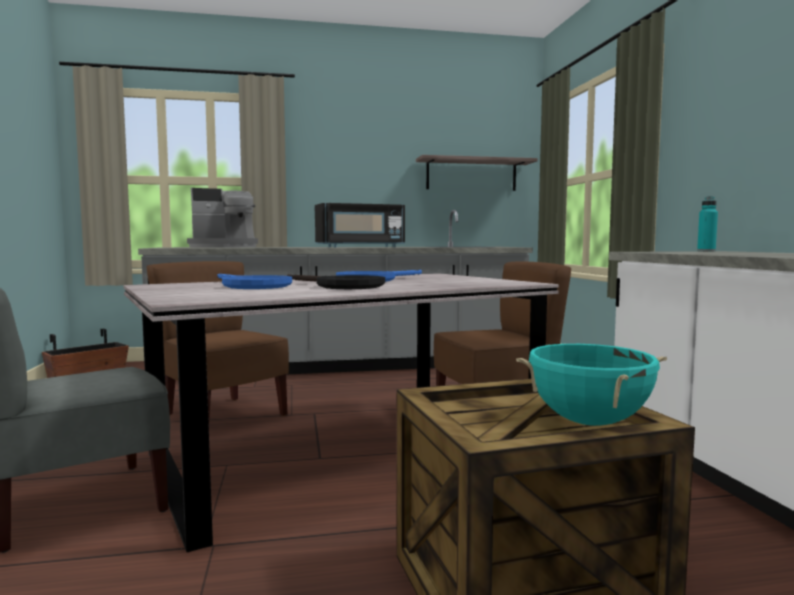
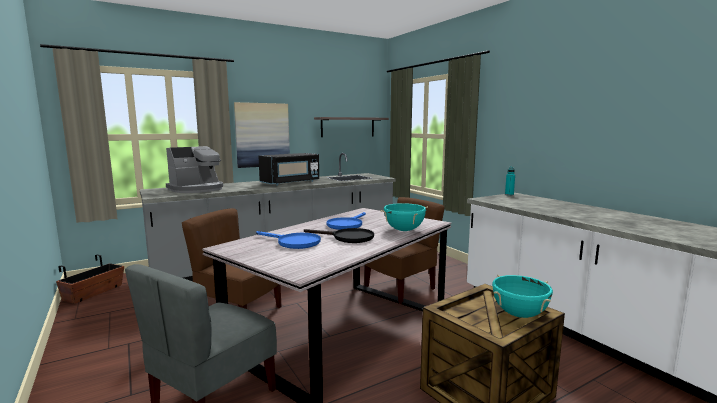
camera: 20 degrees left, 5 degrees up
(335, 183) = (262, 135): none -> picture
(453, 285) = (404, 230): none -> turquoise cooking pot

